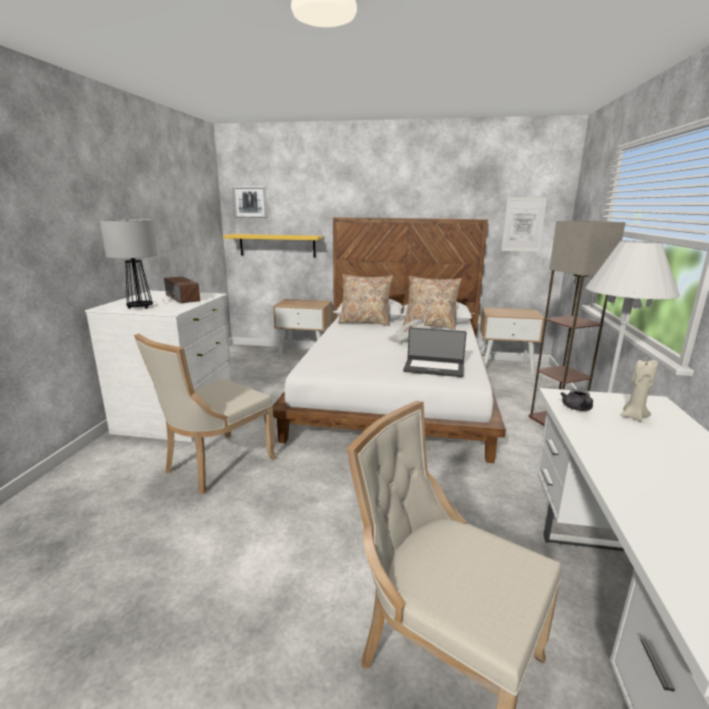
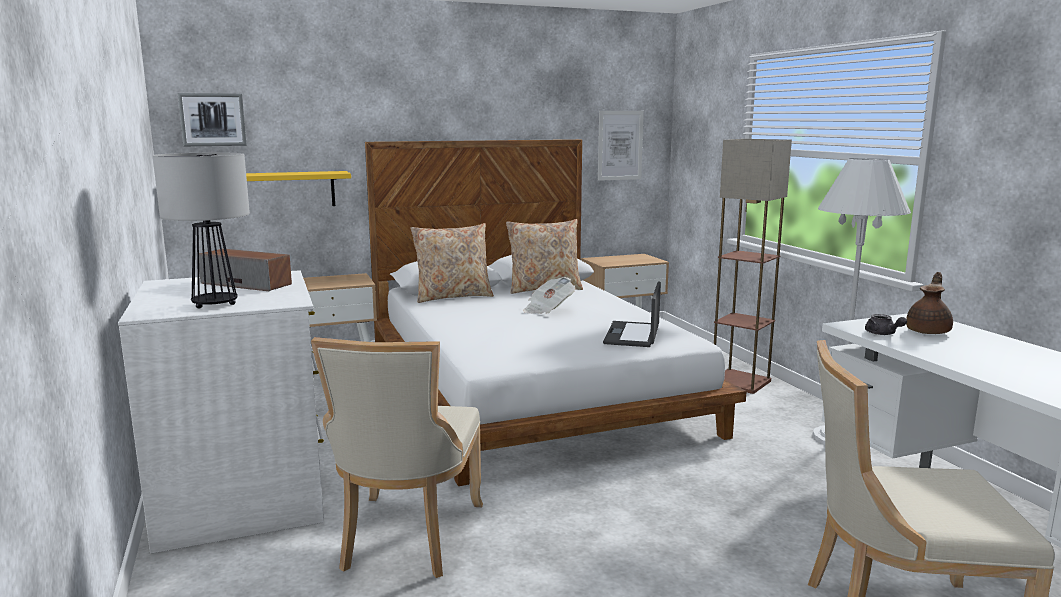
camera: 30 degrees left, 5 degrees down
(434, 368) = (633, 335): laptop -> laptop turned 120 degrees clockwise
(633, 416) = (929, 331): beige candle -> brown teapot

